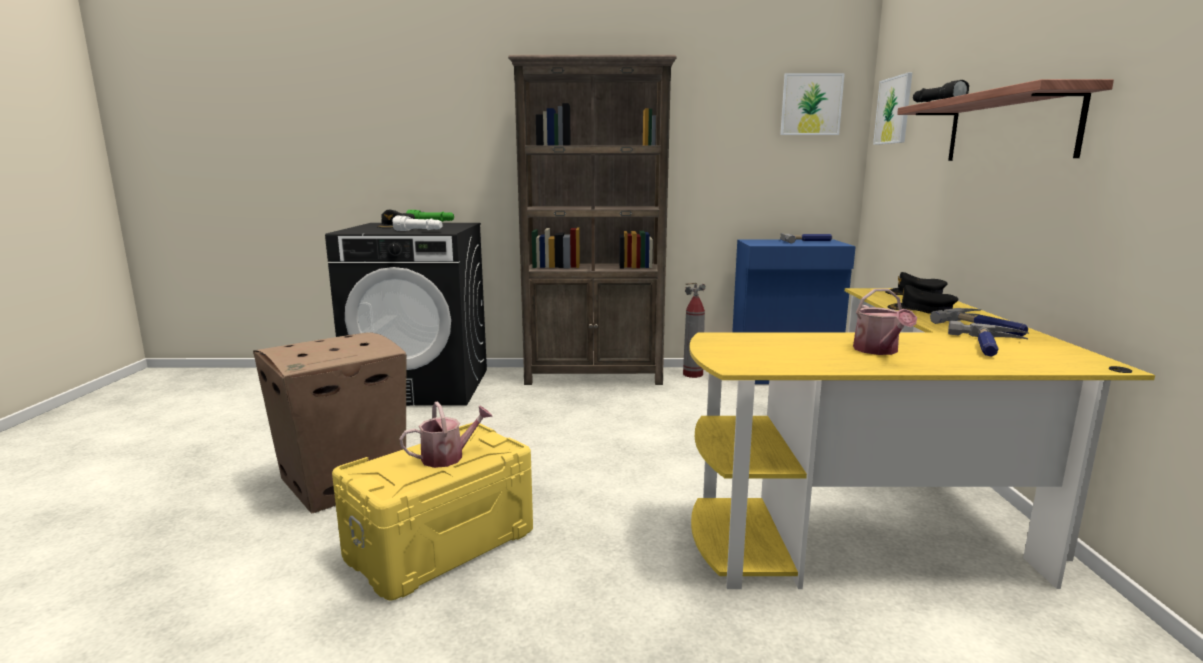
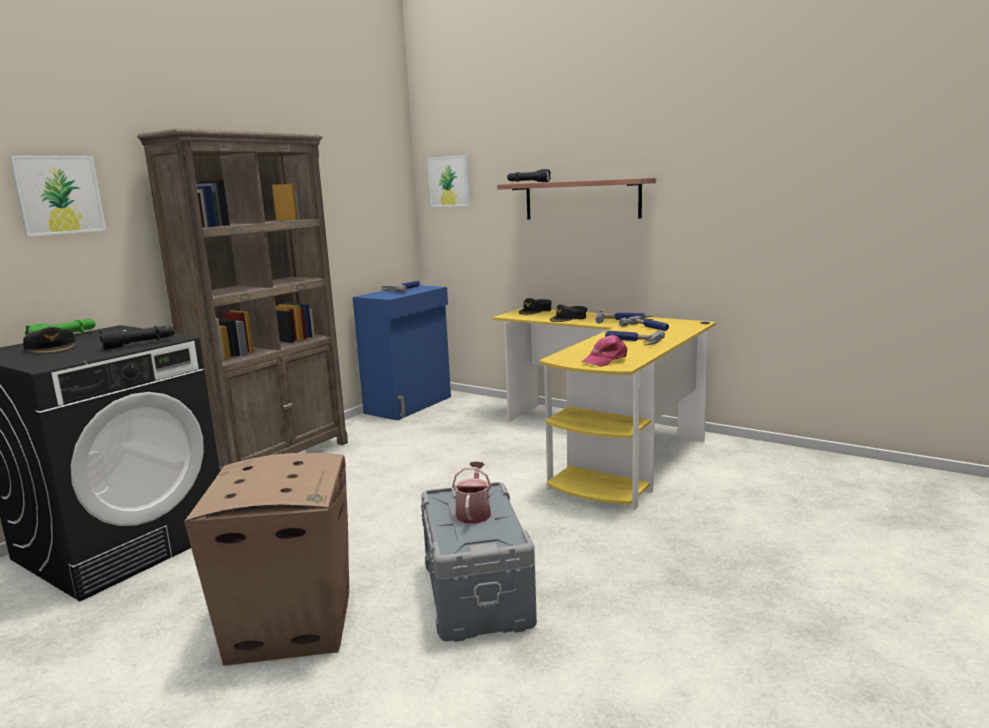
camera: 55 degrees left, 0 degrees up
(419, 231) = (139, 344): white flashlight -> black flashlight
(442, 545) = (478, 592): yellow storage box -> grey storage box
(693, 374) = (350, 427): fire extinguisher -> none
(751, 355) = (605, 360): none -> pink cap
(811, 104) = (381, 175): picture -> picture (58, 195)
(878, 351) = (631, 341): watering can -> hammer

